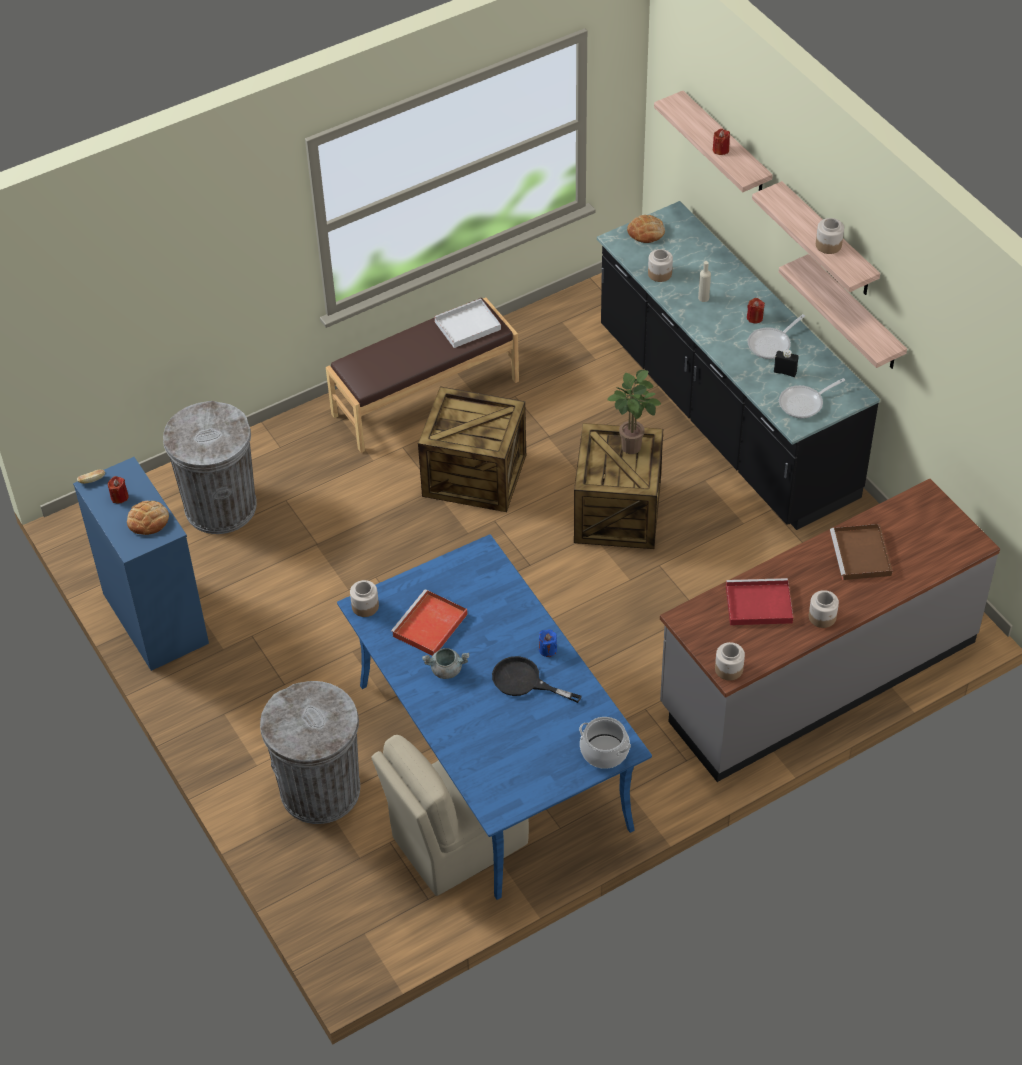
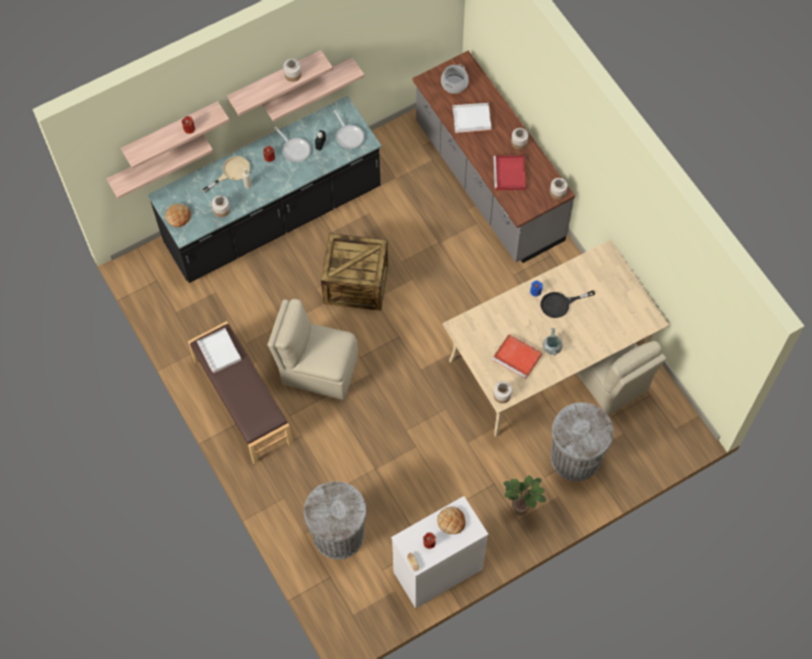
camera: 90 degrees left, 15 degrees up
(154, 617) = (437, 571): blue dresser -> white dresser
(475, 474) = (318, 369): crate -> beige chair
(492, 756) = (548, 360): blue dining table -> beige dining table
(524, 681) = (560, 304): black frying pan -> black frying pan turned 45 degrees clockwise
(604, 751) = (609, 263): cooking pot -> cooking pot (454, 84)
(632, 449) = (344, 252): potted plant -> potted plant (522, 508)
(704, 170) = (156, 161): none -> shelf
(724, 280) = (232, 172): none -> beige frying pan
(861, 555) = (472, 118): brown tray -> white tray

